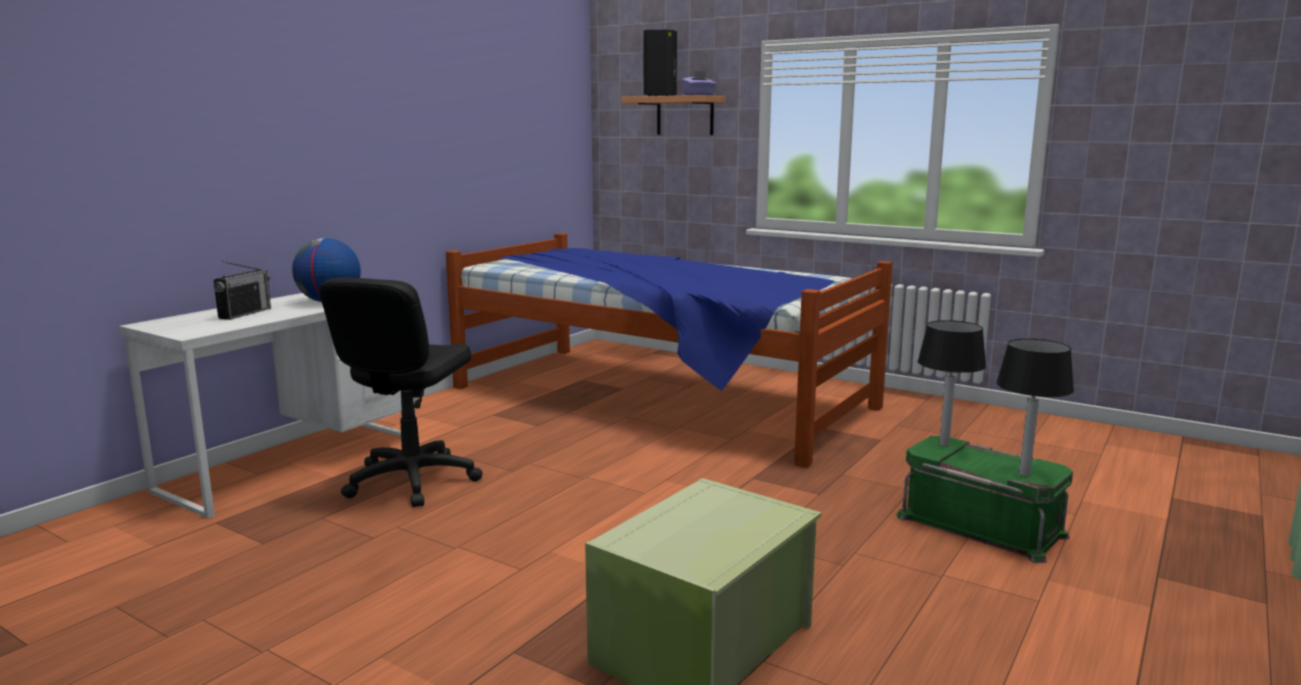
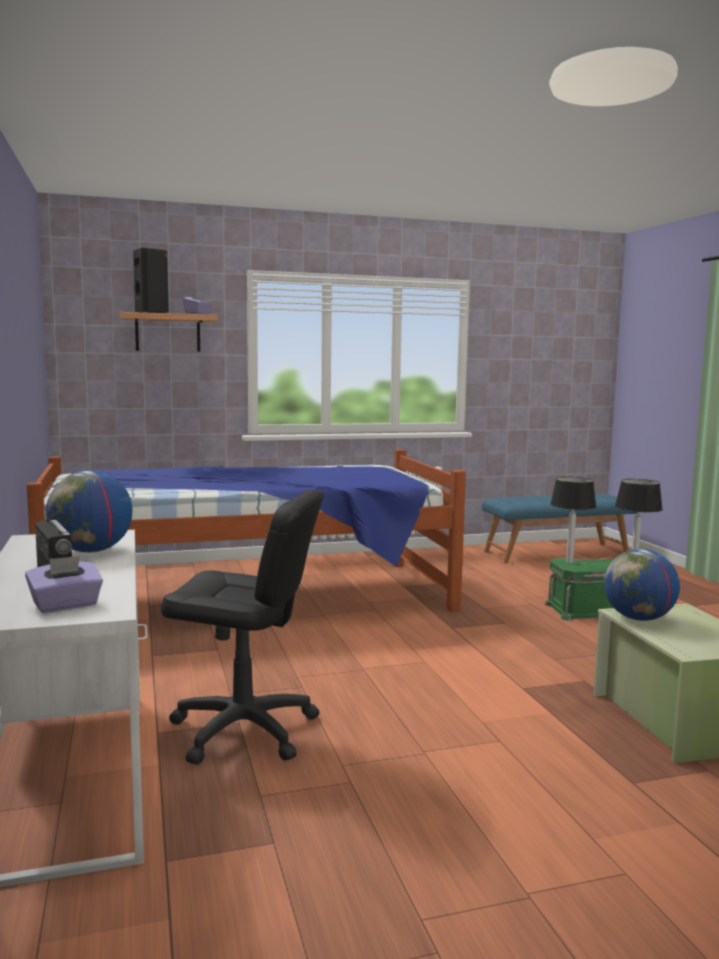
camera: 50 degrees left, 5 degrees down
(194, 326) = (66, 605): none -> purple tissue box
(411, 480) = (244, 730): black office chair -> black office chair turned 45 degrees counterclockwise
(701, 500) = (638, 618): none -> globe
(1139, 452) = (556, 553): none -> blue bench

